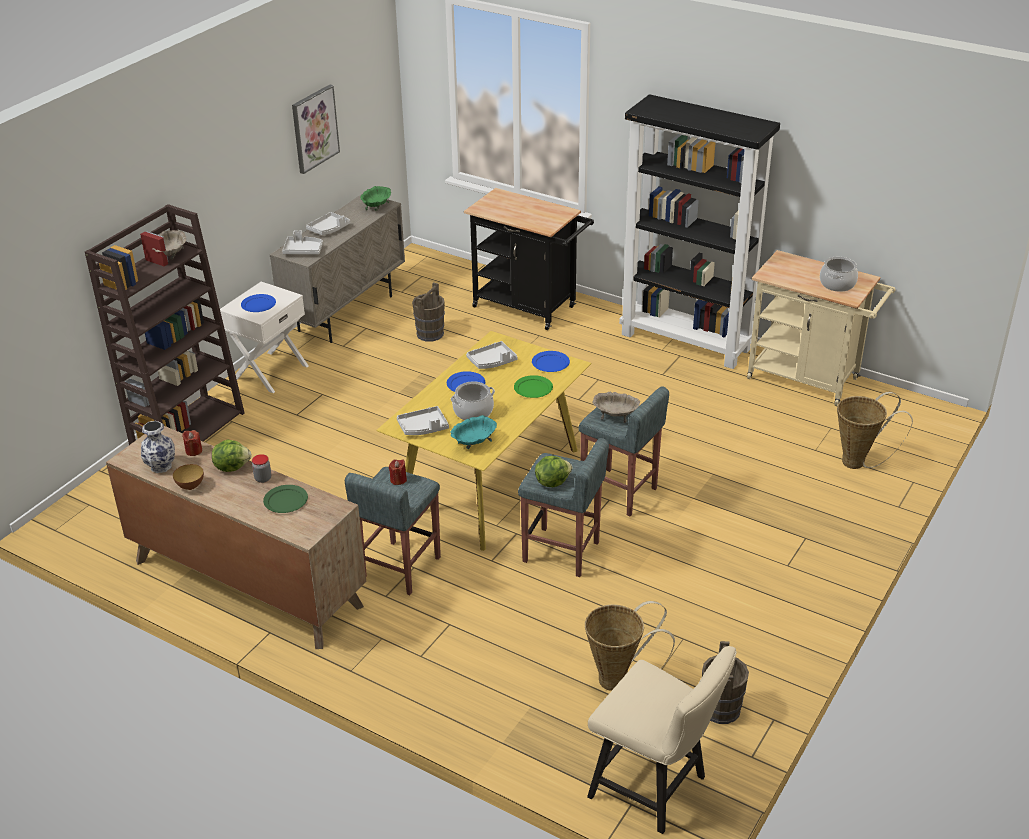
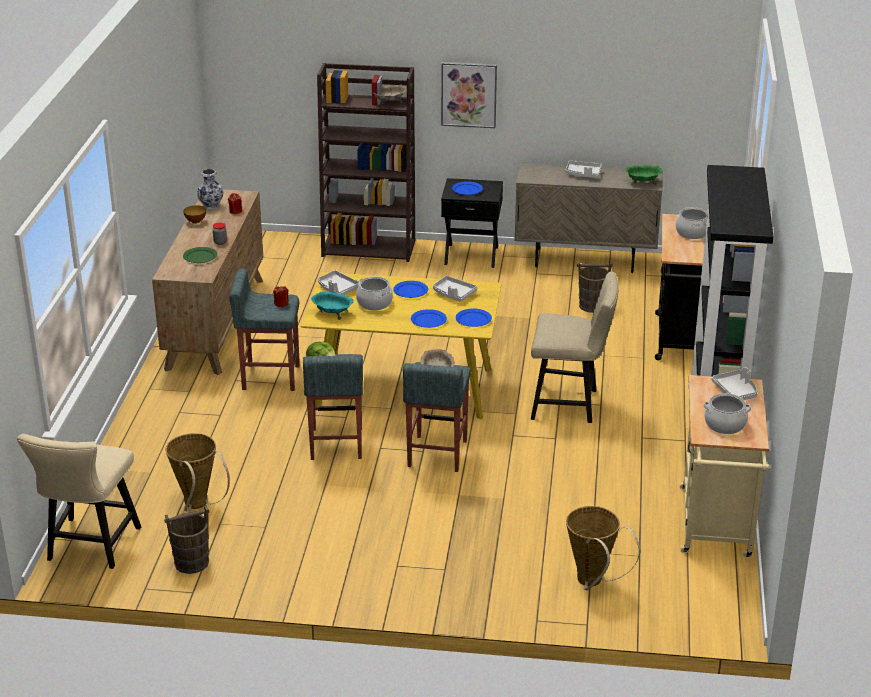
camera: 65 degrees right, 5 degrees down
(232, 467) = (226, 228): lettuce -> none
(270, 371) = (471, 255): white nightstand -> black nightstand
(303, 250) = (538, 174): grey tray -> grey tray (736, 391)
(314, 128) = (610, 83): picture -> picture (469, 94)
(512, 208) = (692, 233): none -> cooking pot
(533, 388) = (428, 320): green plate -> blue plate
(586, 395) = (570, 404): none -> beige chair

